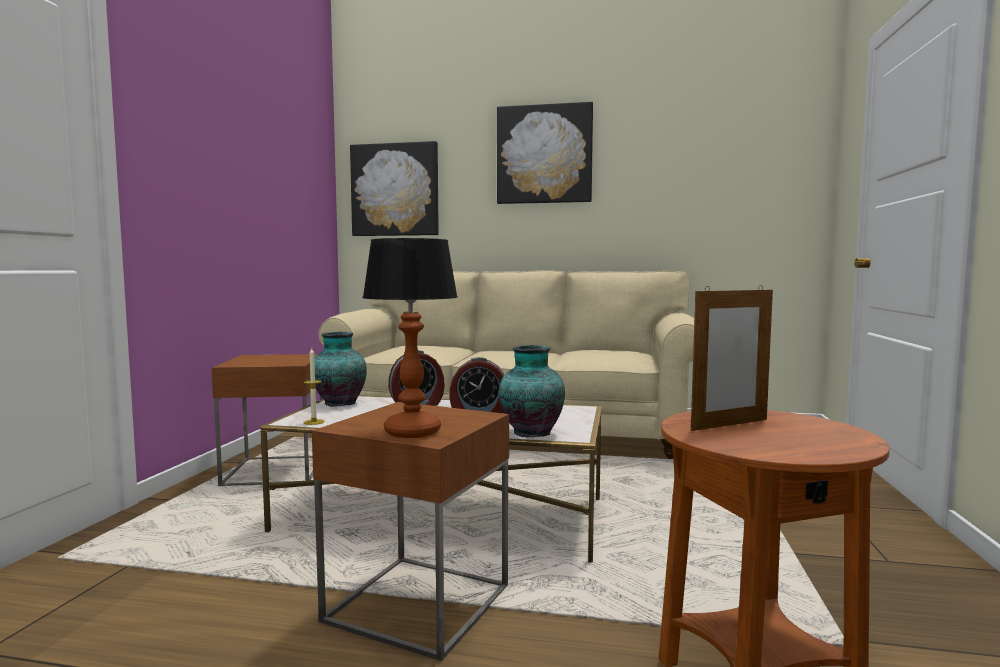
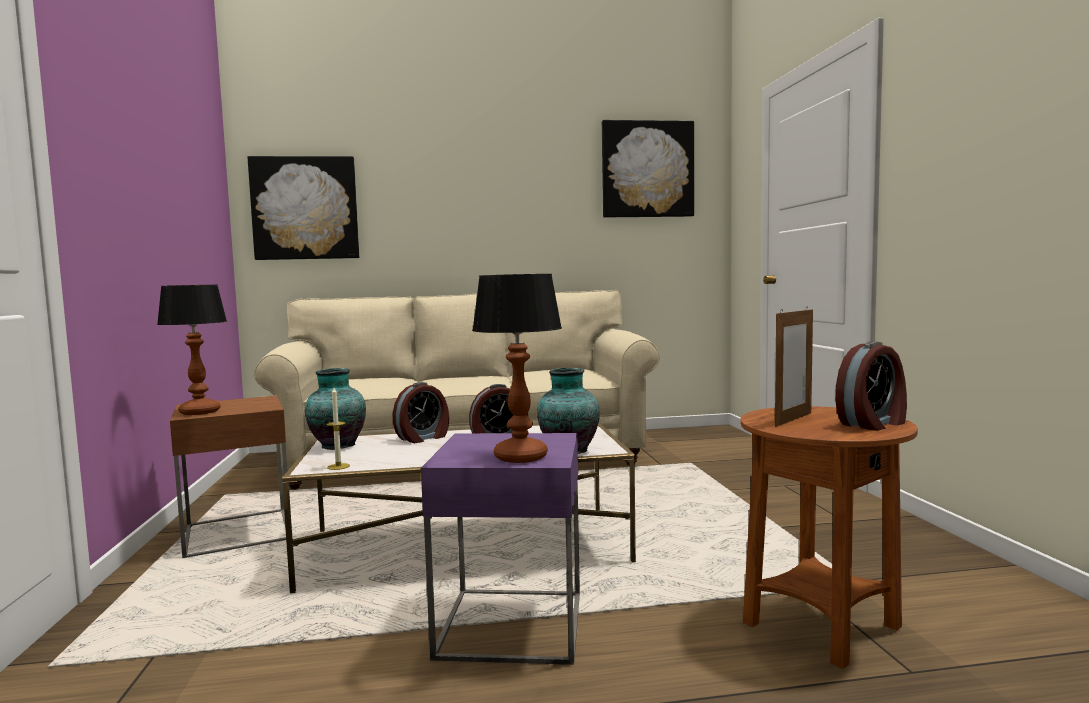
camera: 20 degrees left, 0 degrees up
(244, 362) = (201, 412): none -> table lamp
(417, 603) = (511, 625): brown side table -> purple side table
(544, 154) = (471, 175): picture -> picture (647, 169)
(827, 442) = (873, 424): none -> alarm clock

